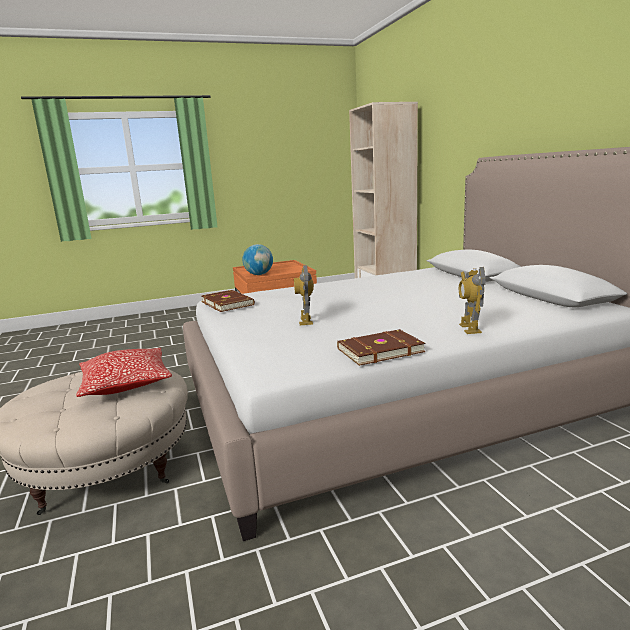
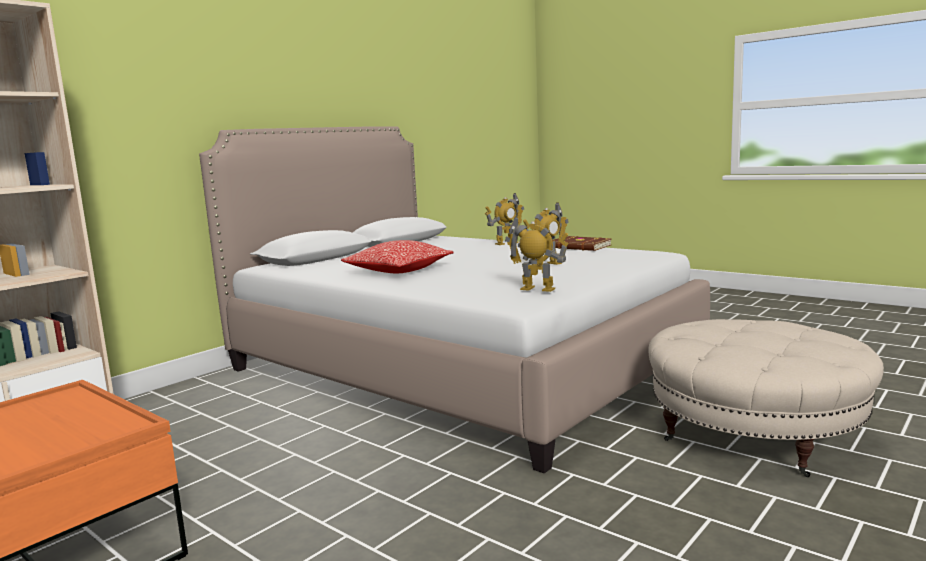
camera: 120 degrees left, 5 degrees down
(126, 384) = (719, 333): pillow -> pillow (398, 270)
(228, 303) = (537, 289): brown book -> toy robot
(259, 274) = (86, 432): globe -> none

